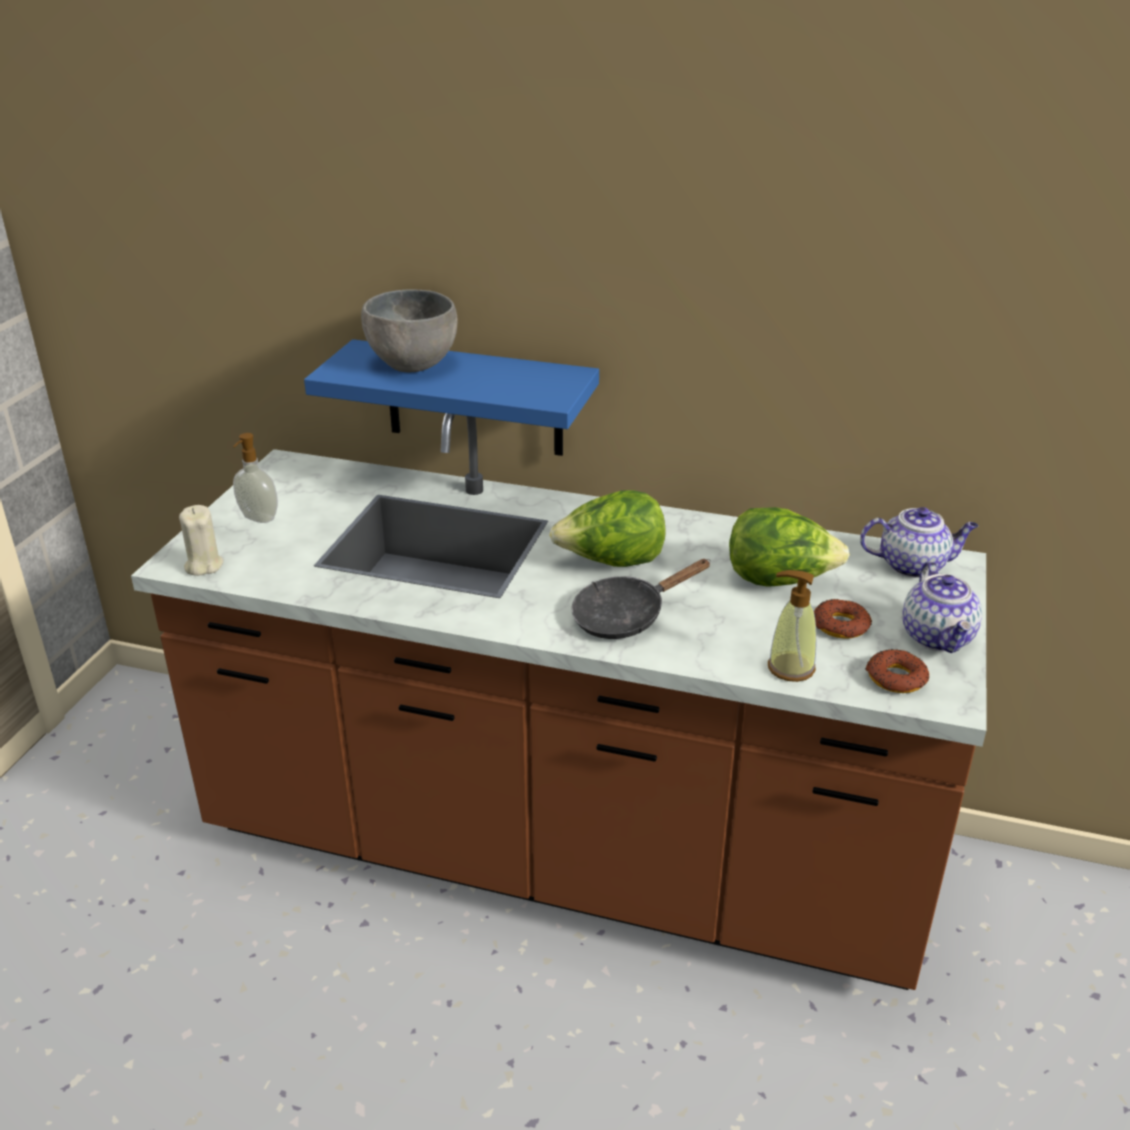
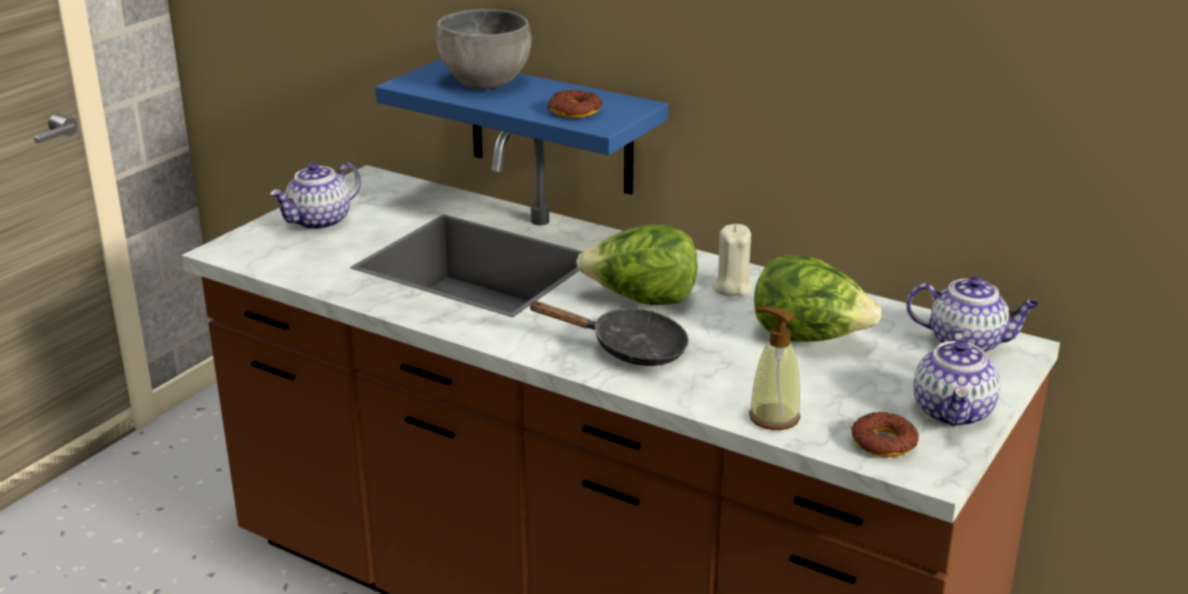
camera: 15 degrees right, 5 degrees down
(203, 565) = (250, 255): beige candle -> beige candle (731, 288)
(258, 518) = (320, 222): soap dispenser -> teapot
(626, 616) = (629, 349): black frying pan -> black frying pan turned 150 degrees counterclockwise
(841, 625) = (851, 387): donut -> donut (574, 111)

